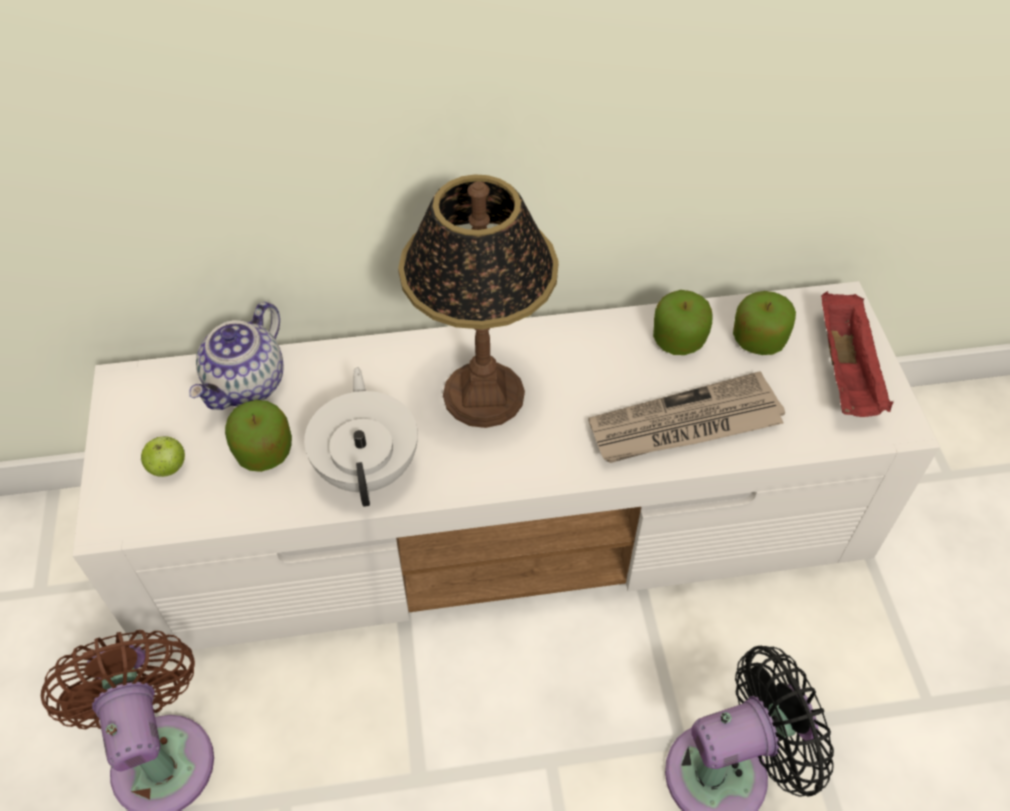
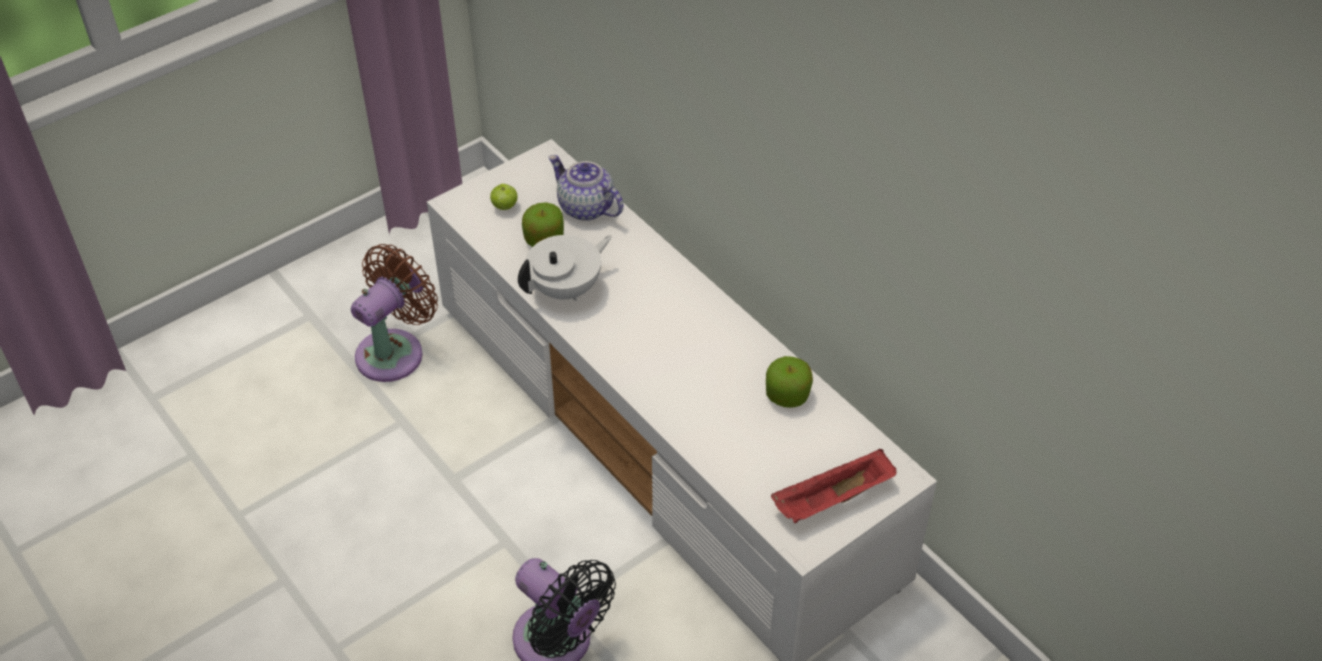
camera: 60 degrees right, 5 degrees down
(247, 385) = (585, 207): teapot -> teapot turned 45 degrees clockwise
(483, 395) = (659, 316): table lamp -> none
(684, 425) = (712, 426): newspaper -> none
(758, 340) = (823, 439): apple -> none

